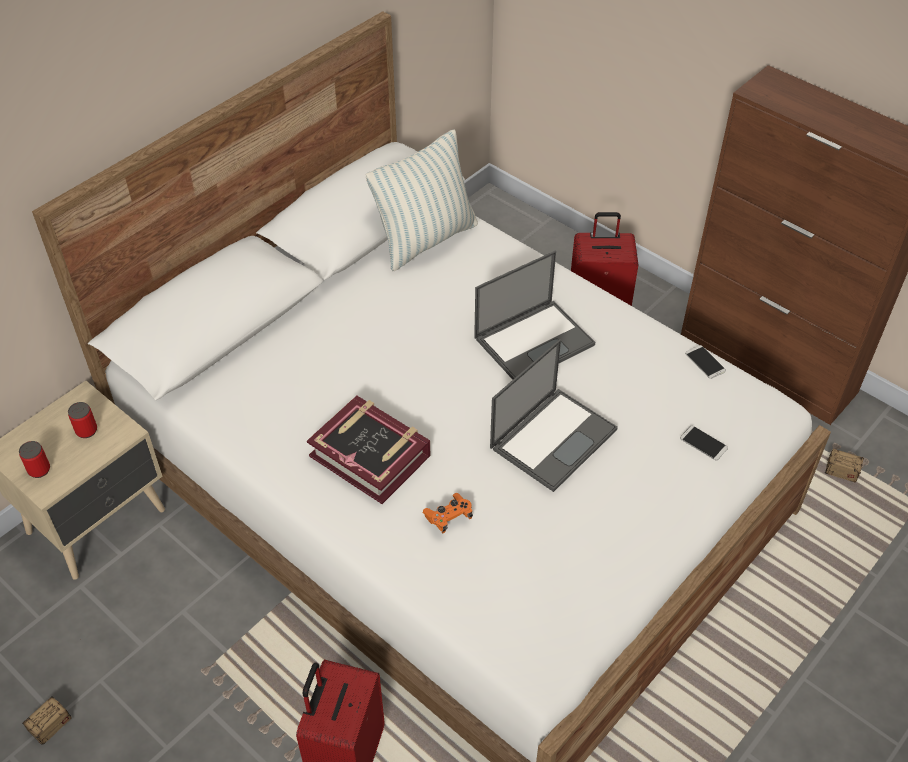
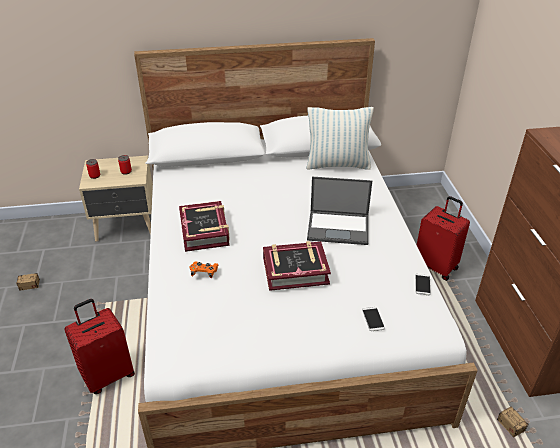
camera: 40 degrees right, 10 degrees down
(554, 437) = (295, 270): laptop -> book

